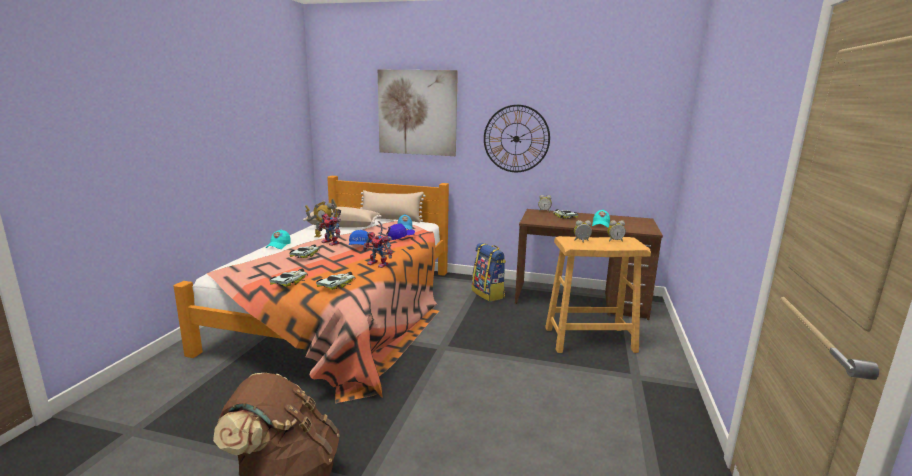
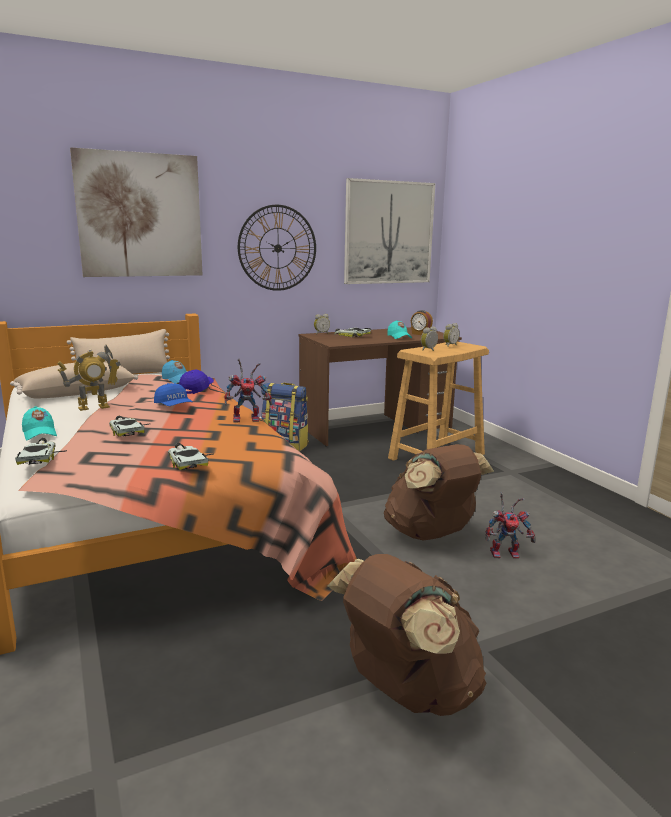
camera: 40 degrees left, 0 degrees up
(332, 243) = (129, 411): toy robot -> toy robot (506, 553)
(338, 284) = (255, 448): toy car -> toy car (40, 457)
(475, 395) = (431, 534): none -> brown backpack
(625, 129) = (388, 233): none -> picture
(629, 225) = (420, 334): none -> alarm clock

